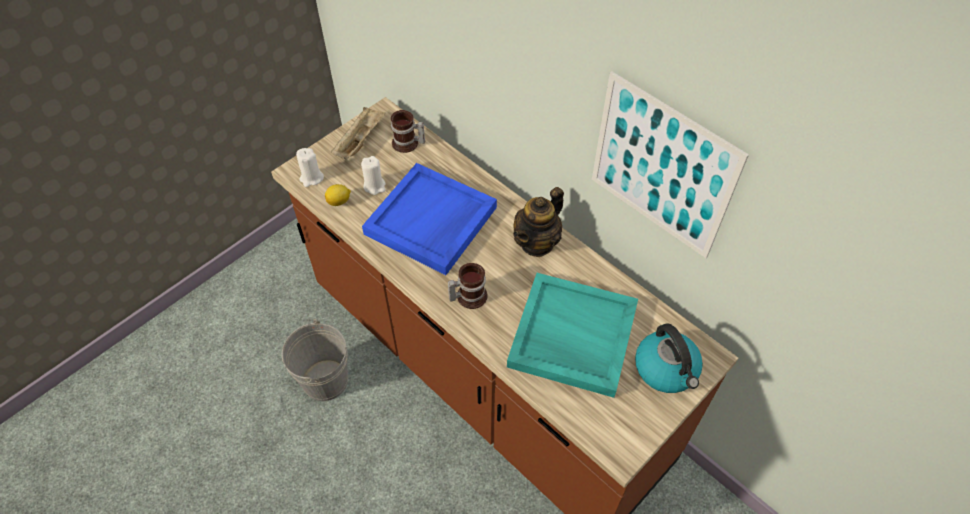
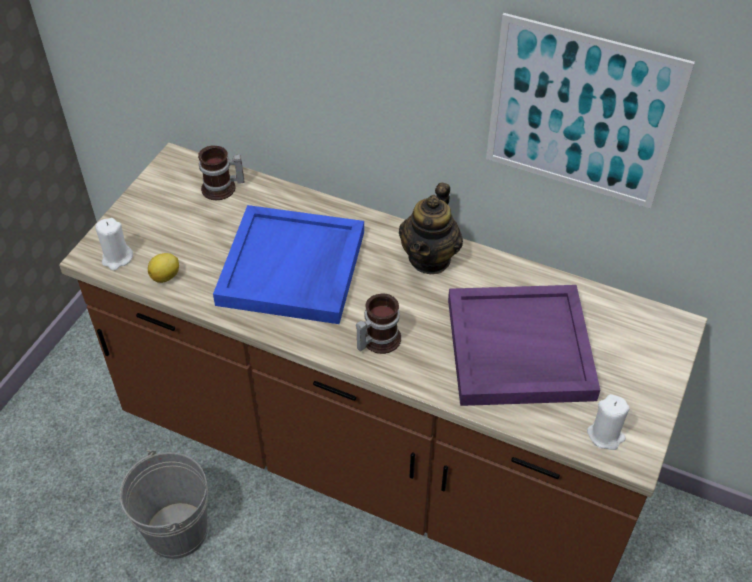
camera: 20 degrees left, 5 degrees down
(360, 141) = (160, 200): beige tray -> none
(374, 186) = (203, 247): white candle -> white candle (605, 435)
(571, 336) = (518, 349): turquoise tray -> purple tray
(666, 369) = (639, 353): kettle -> none

